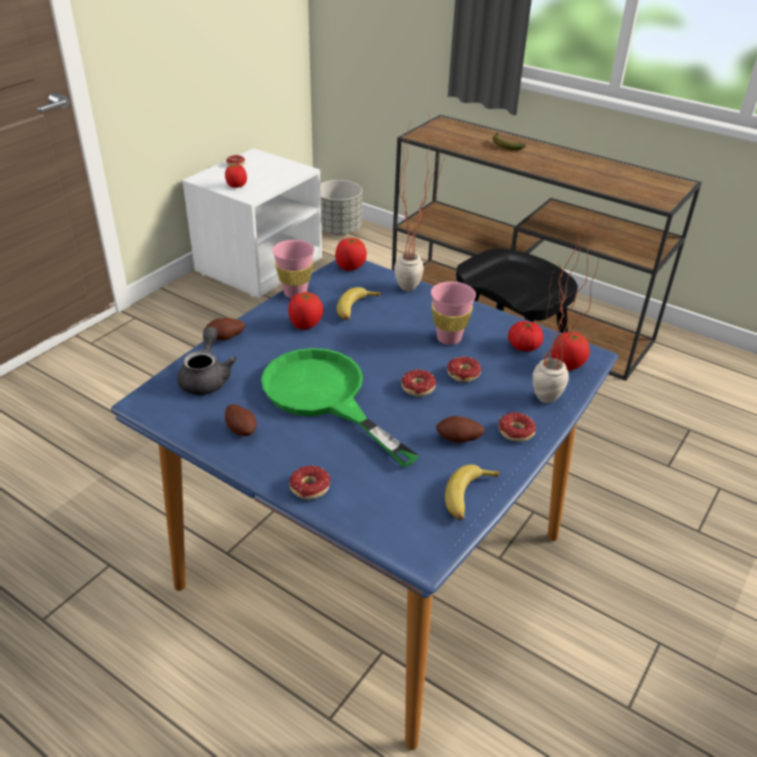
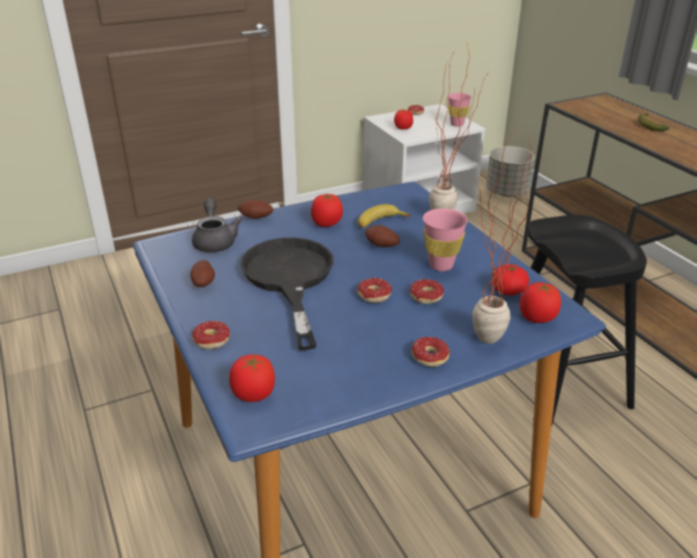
camera: 30 degrees right, 5 degrees down
(207, 378) = (215, 241): grey teapot -> grey teapot turned 45 degrees counterclockwise
(295, 293) = (341, 200): pink cup -> pink cup (457, 124)
(324, 397) = (289, 279): green frying pan -> black frying pan
(350, 267) = (406, 191): tomato -> tomato (253, 395)
(459, 440) = (370, 346): potato -> potato (381, 246)
(468, 497) = (333, 394): banana -> none

